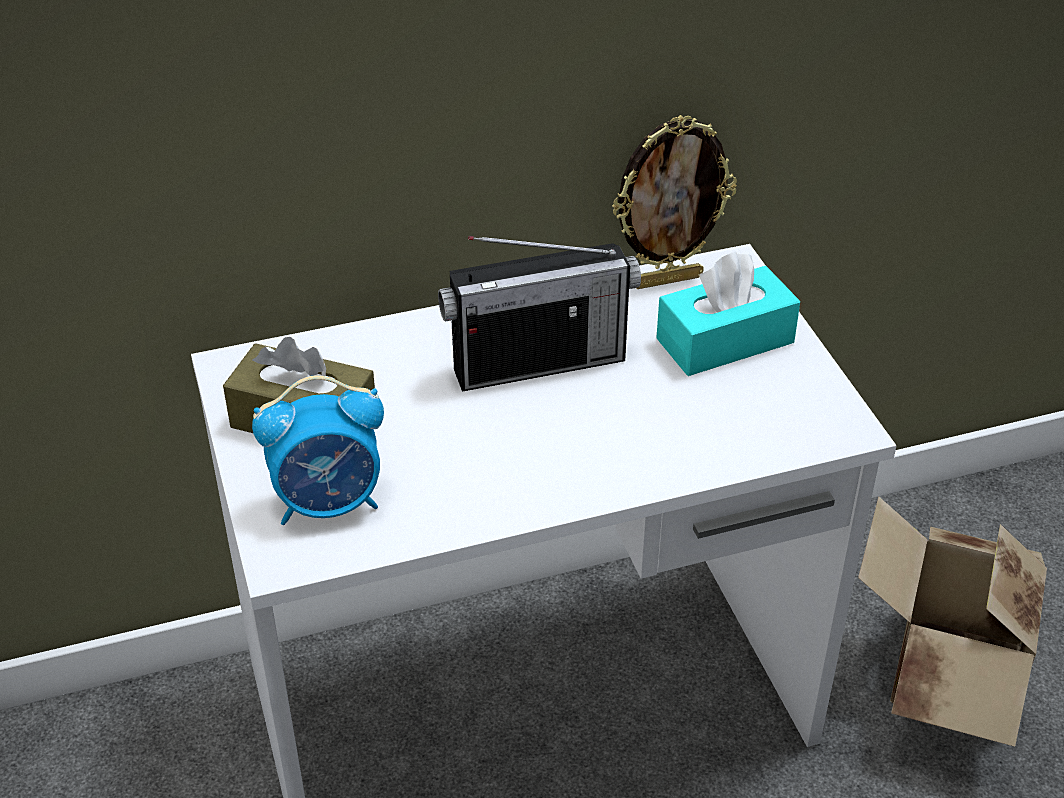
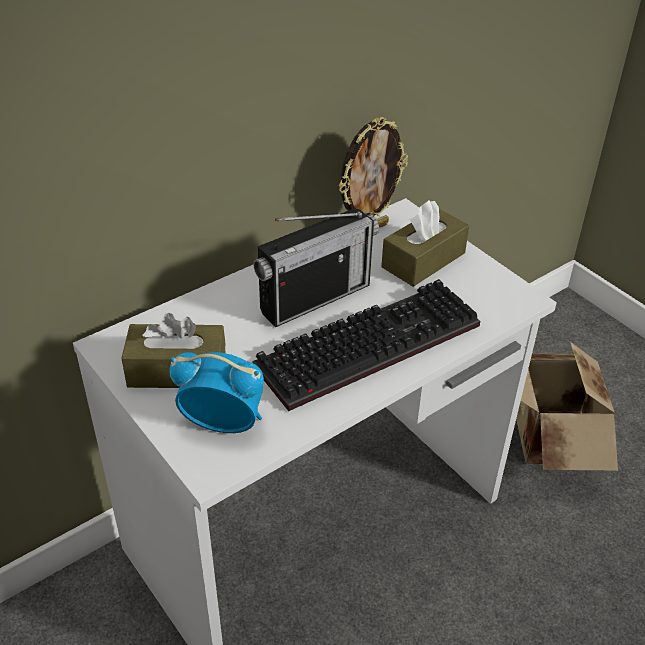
camera: 20 degrees left, 0 degrees up
(329, 503) = (223, 423): alarm clock -> alarm clock turned 135 degrees counterclockwise
(583, 441) = (369, 342): none -> keyboard
(725, 341) = (423, 260): turquoise tissue box -> brown tissue box

